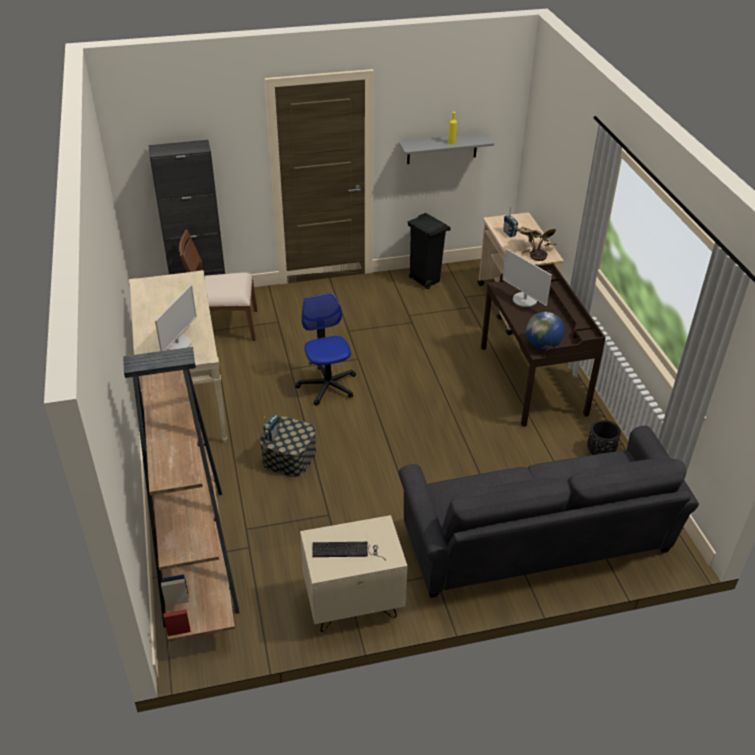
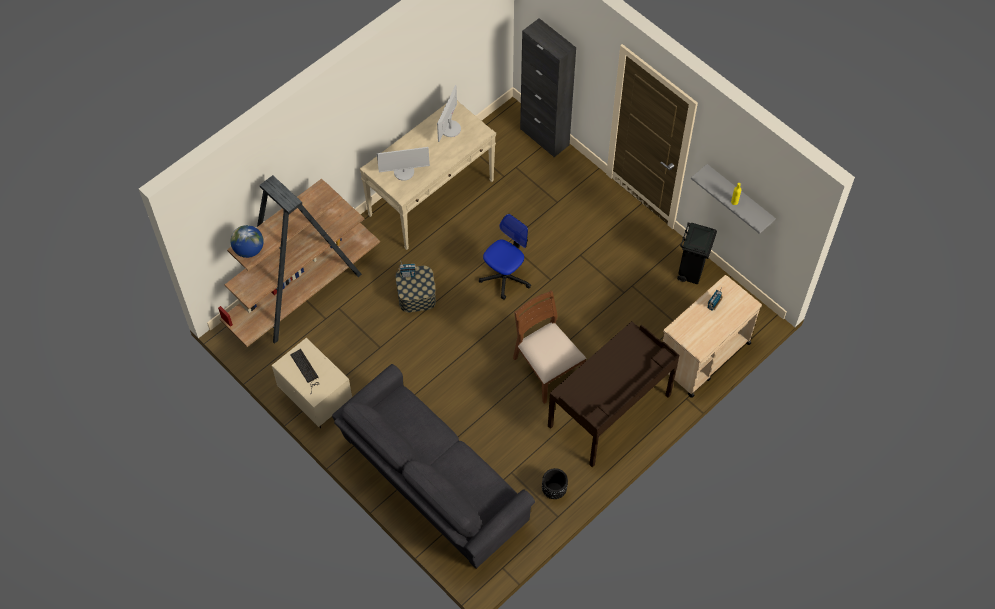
camera: 60 degrees right, 20 degrees up
(225, 326) = (526, 171): brown chair -> brown chair (547, 368)
(524, 300) = (625, 356): monitor -> monitor (450, 129)
(533, 250) = (699, 333): potted plant -> none
(542, 345) = (572, 392): globe -> globe (249, 250)

